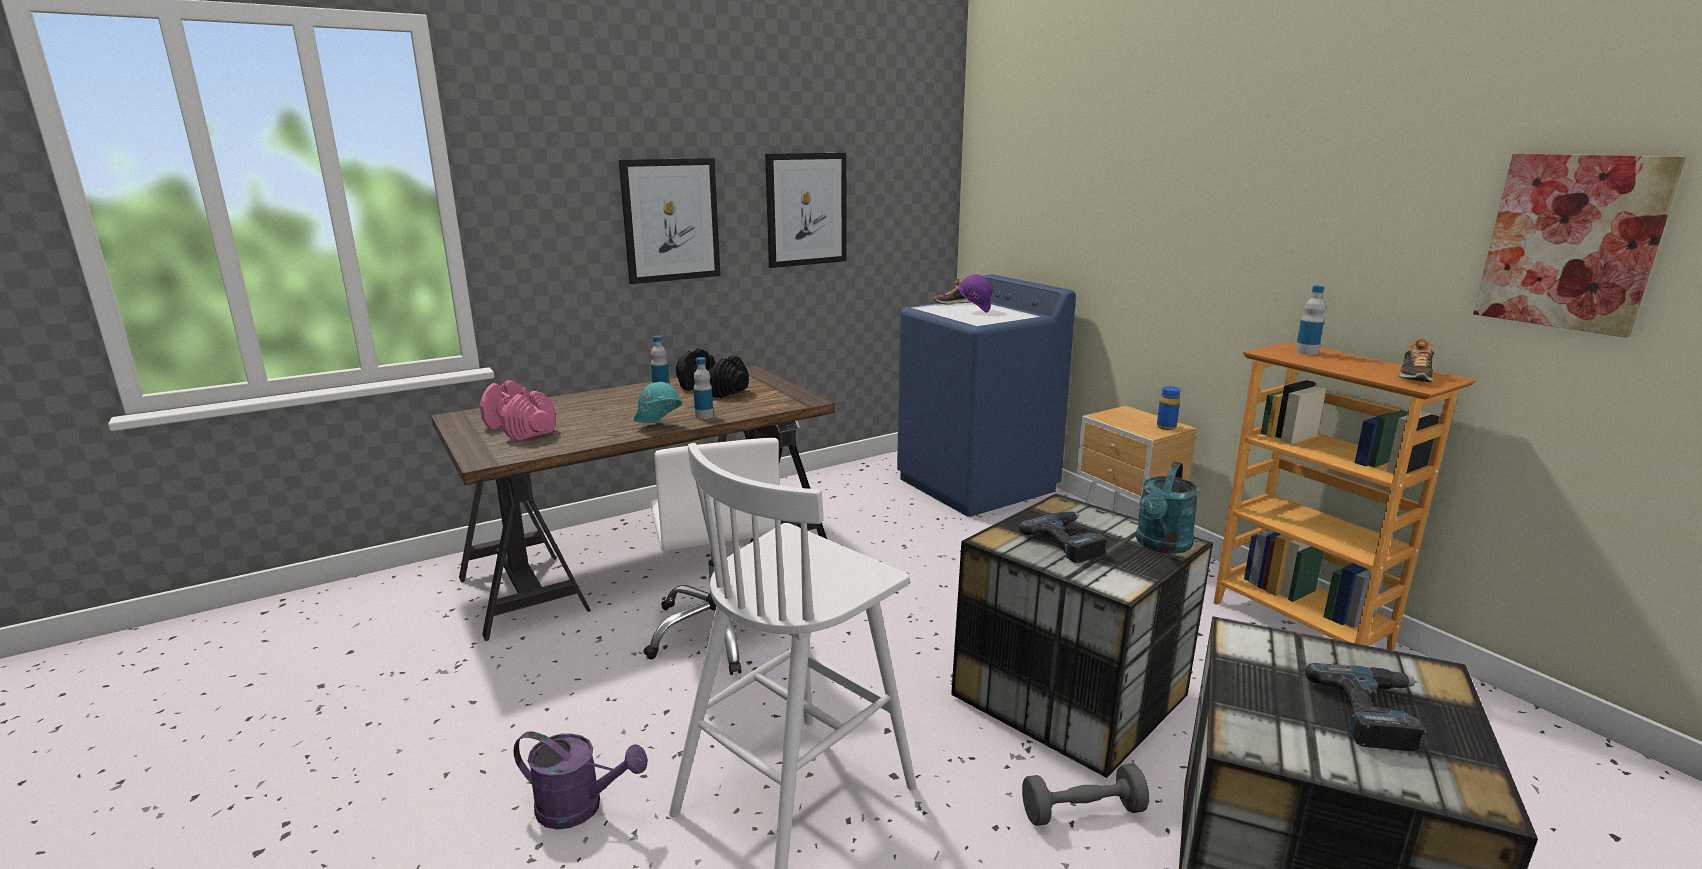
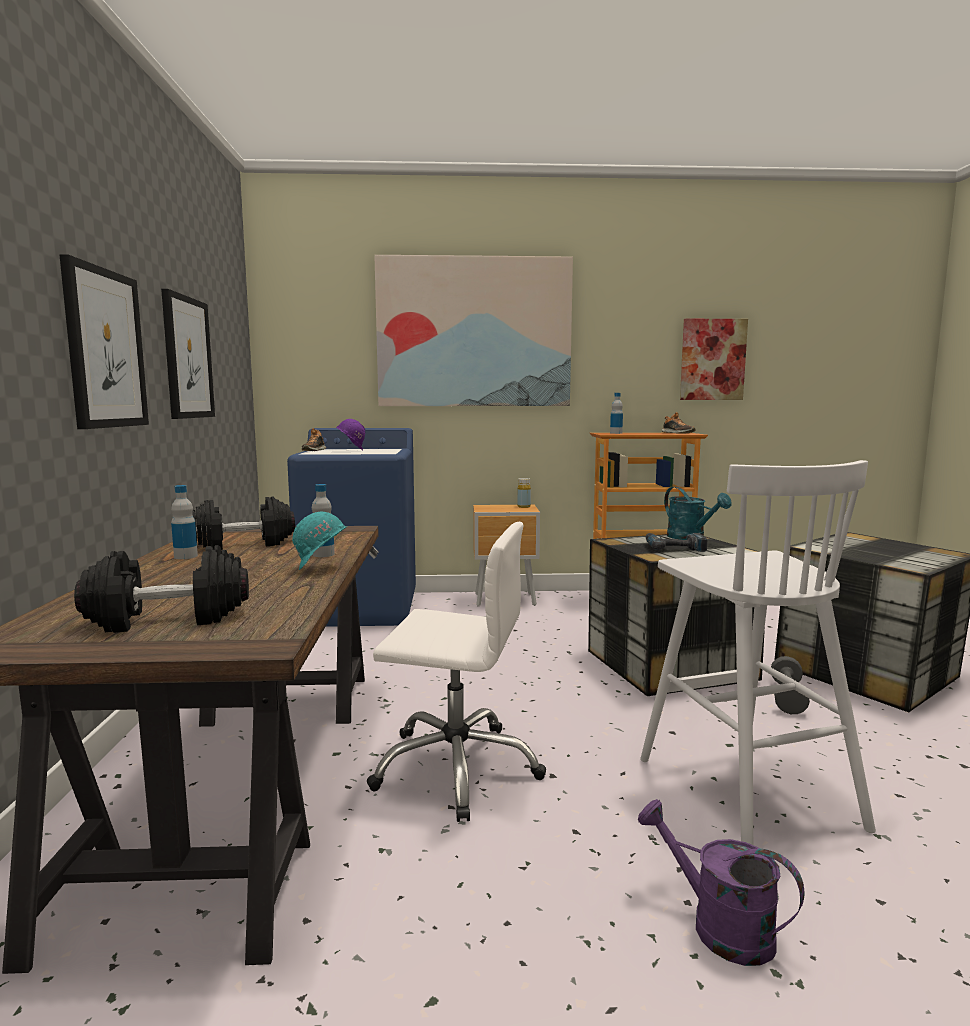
camera: 60 degrees left, 10 degrees down
(519, 429) = (168, 619): pink dumbbell -> black dumbbell
(580, 808) = (718, 925): purple watering can -> purple watering can turned 90 degrees counterclockwise
(1161, 169) = (474, 332): none -> picture
(1166, 427) = (524, 506): blue bottle -> yellow bottle
(1375, 713) = (889, 548): power drill -> none

